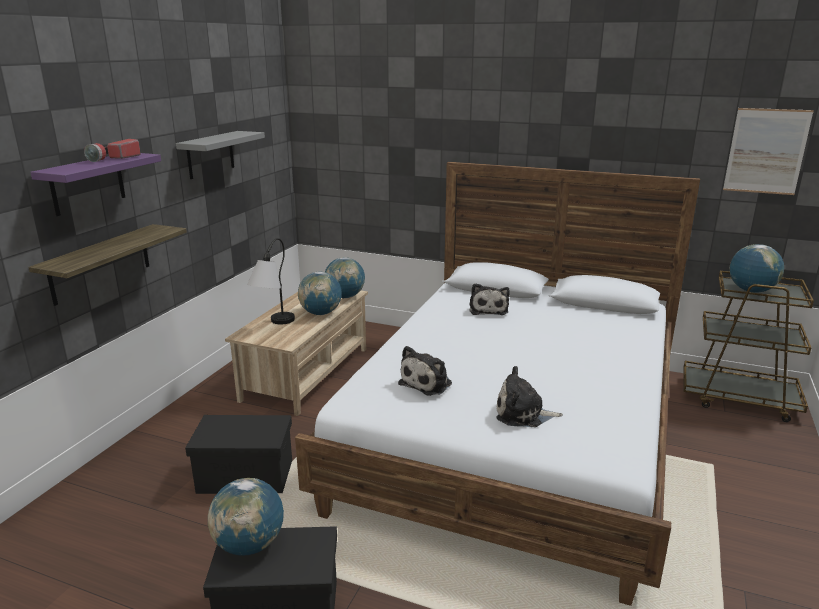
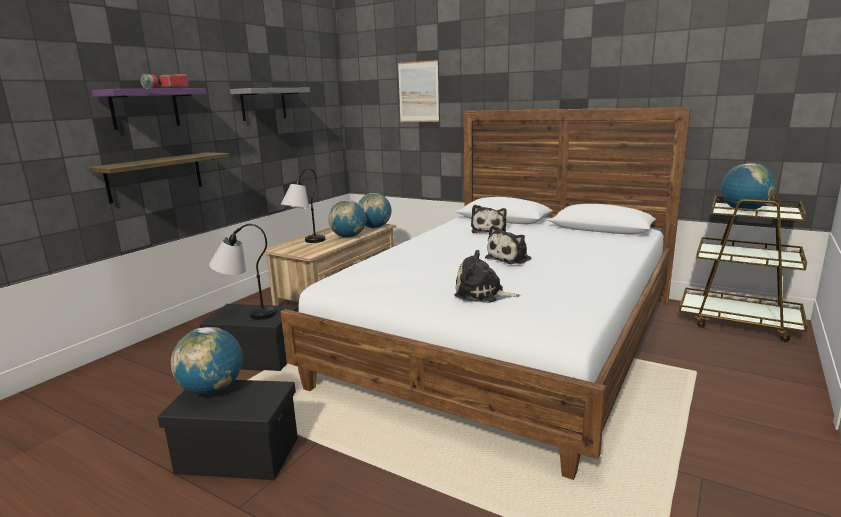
camera: 10 degrees right, 5 degrees down
(236, 429) = (246, 313): none -> table lamp
(428, 383) = (405, 272): plush toy -> plush toy (510, 258)
(766, 151) = (755, 76): picture -> picture (418, 92)

